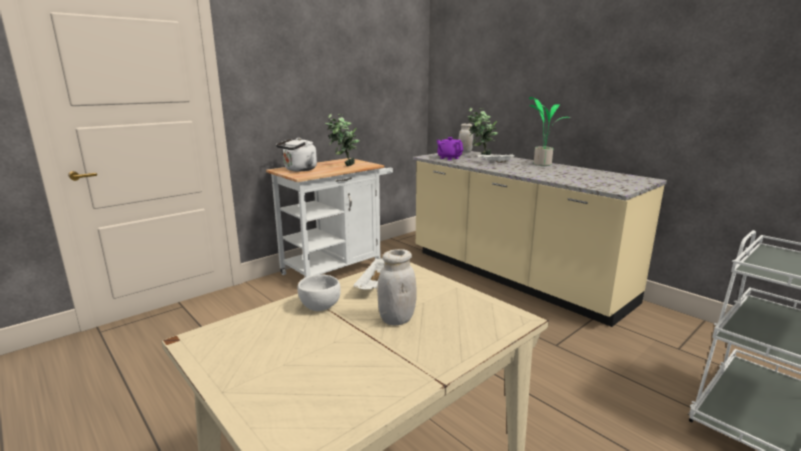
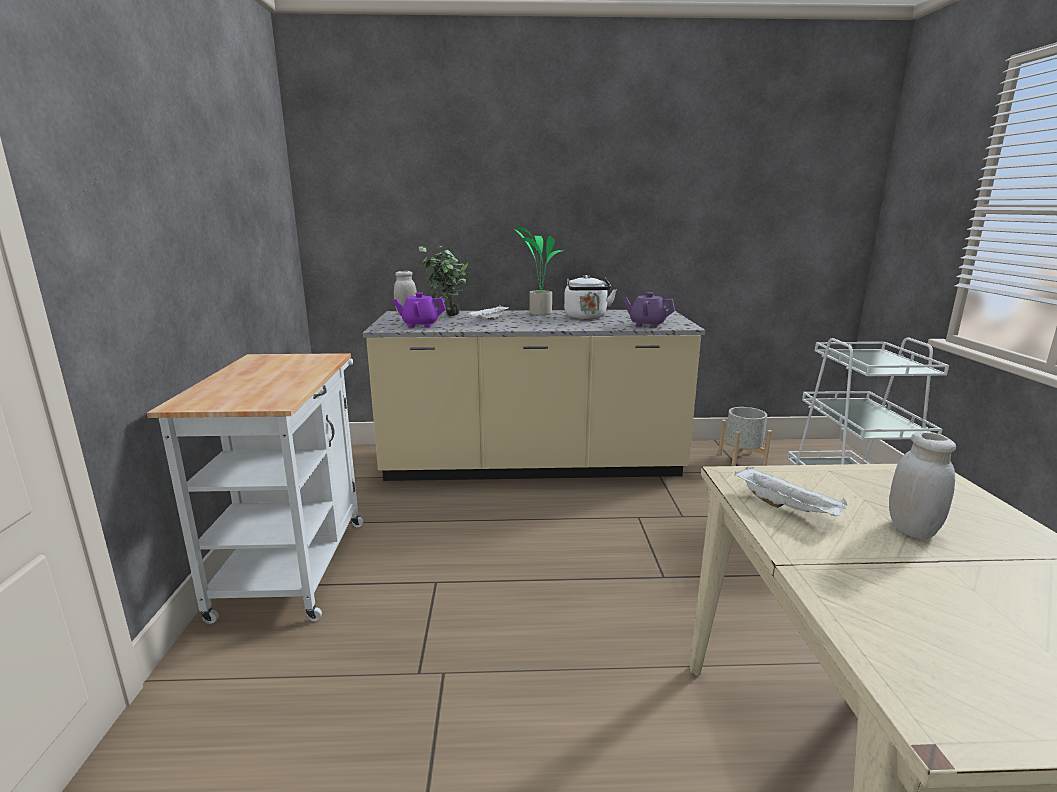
camera: 50 degrees left, 0 degrees up
(299, 170) = (229, 394): white kettle -> white kettle (586, 317)
(321, 307) = (847, 565): white bowl -> none
(343, 166) = (289, 368): potted plant -> none
(590, 184) = (647, 325): none -> purple teapot
(697, 342) = (741, 460): none -> grey planter

